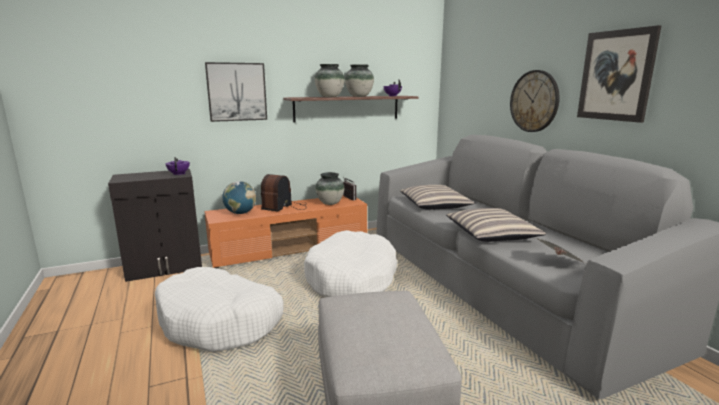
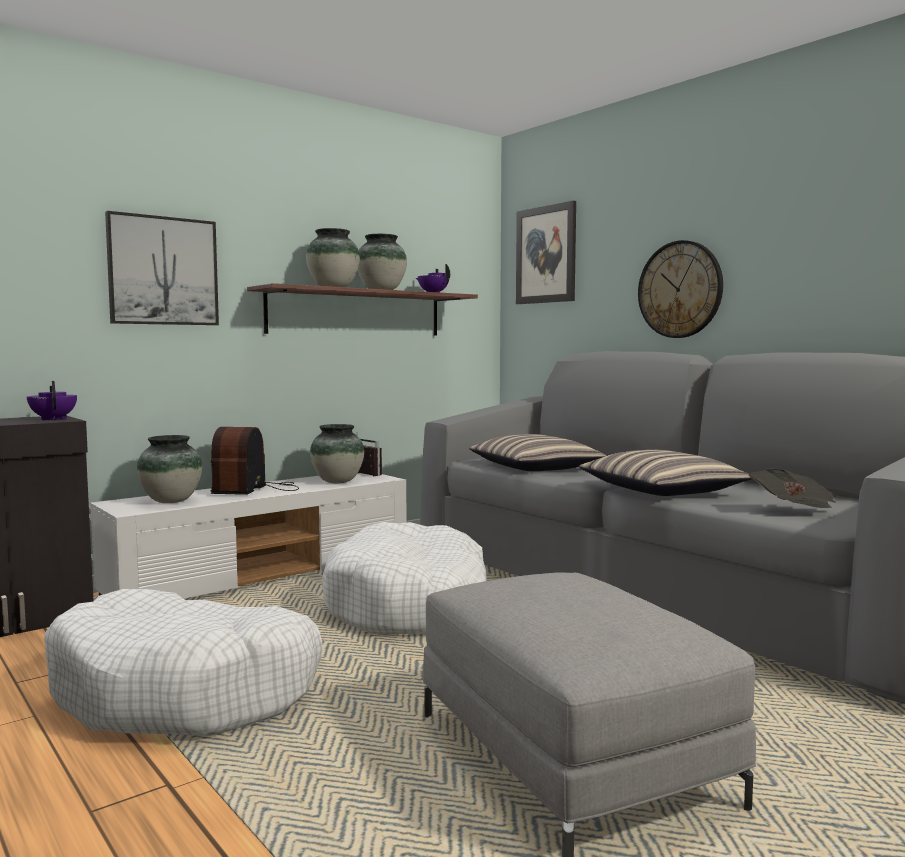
camera: 15 degrees left, 10 degrees down
(240, 213) = (172, 501): globe -> vase
(291, 249) = (264, 574): orange tv stand -> white tv stand
(616, 75) = (812, 237): picture -> picture (546, 255)

